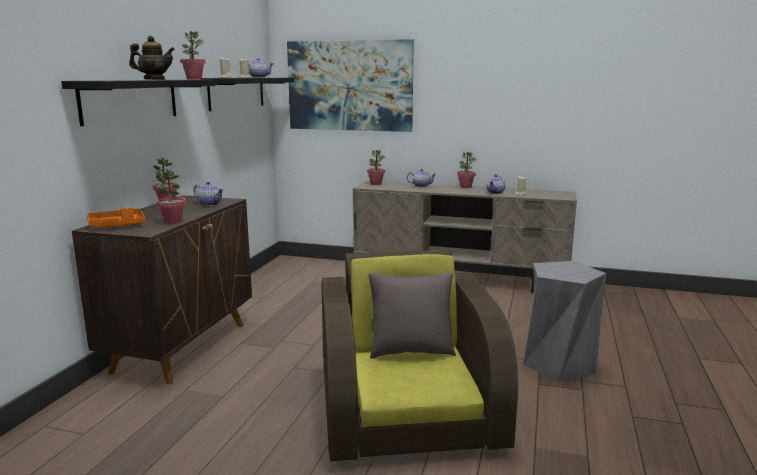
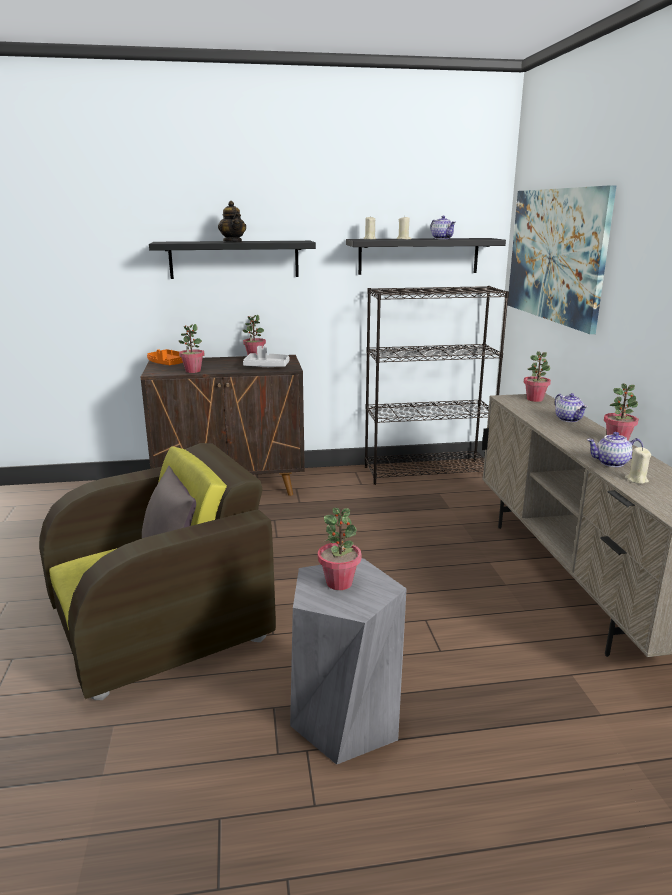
camera: 65 degrees right, 5 degrees up
(194, 79) = (294, 241): potted plant -> potted plant (339, 583)
(210, 204) = (267, 366): teapot -> grey tray
(274, 275) = (427, 471): none -> black bookcase

